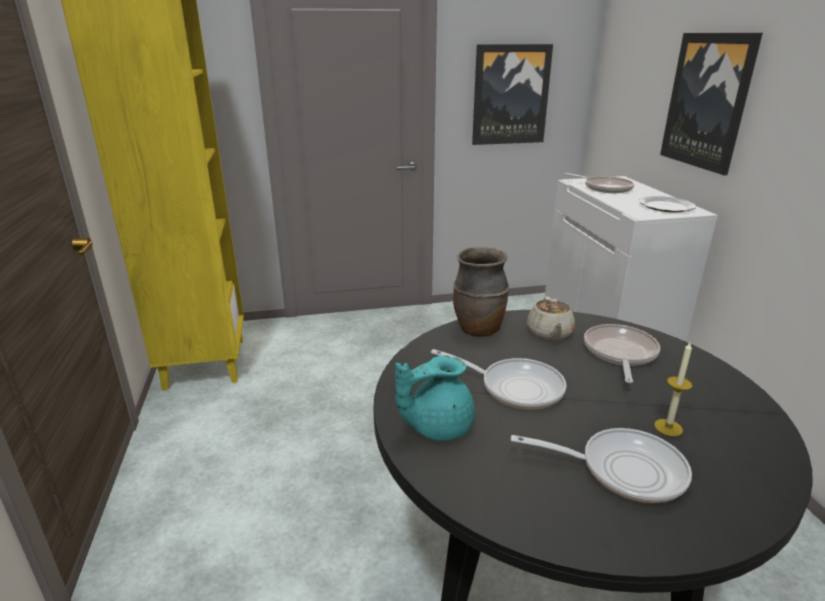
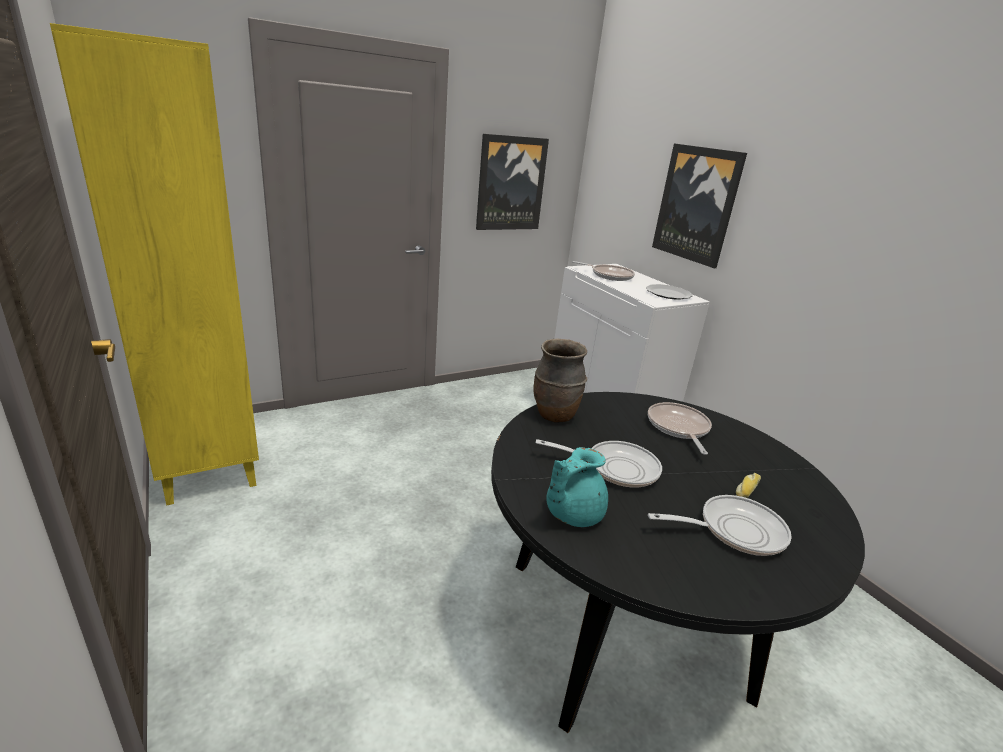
camera: 20 degrees left, 0 degrees up
(549, 333) = (615, 414): beige teapot -> none
(668, 427) = (746, 489): candle -> bread

